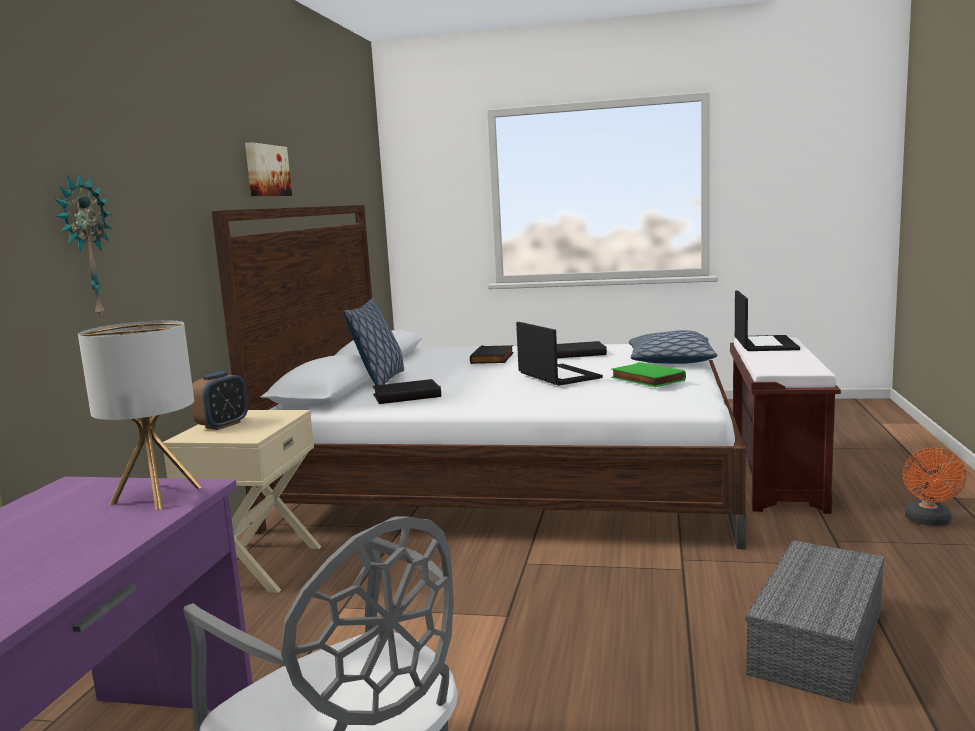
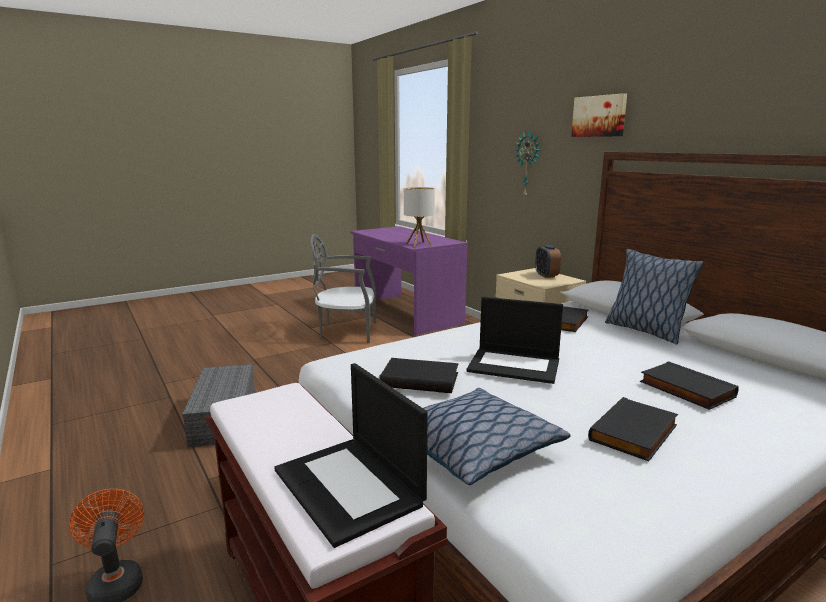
camera: 135 degrees right, 5 degrees up
(266, 170) = (723, 116): picture -> picture (599, 116)
(646, 379) = (420, 379): green book -> black book

